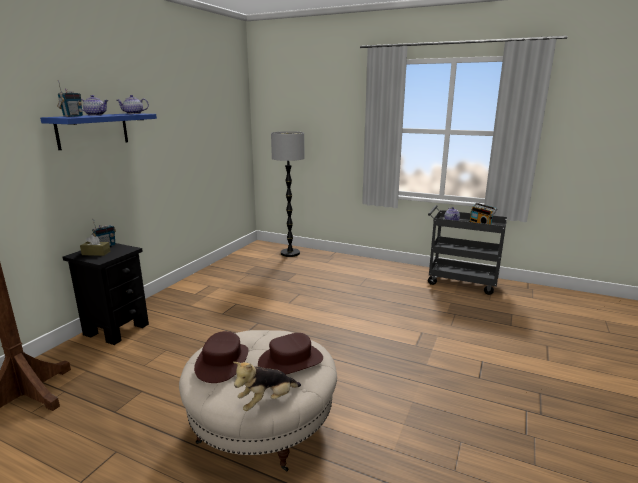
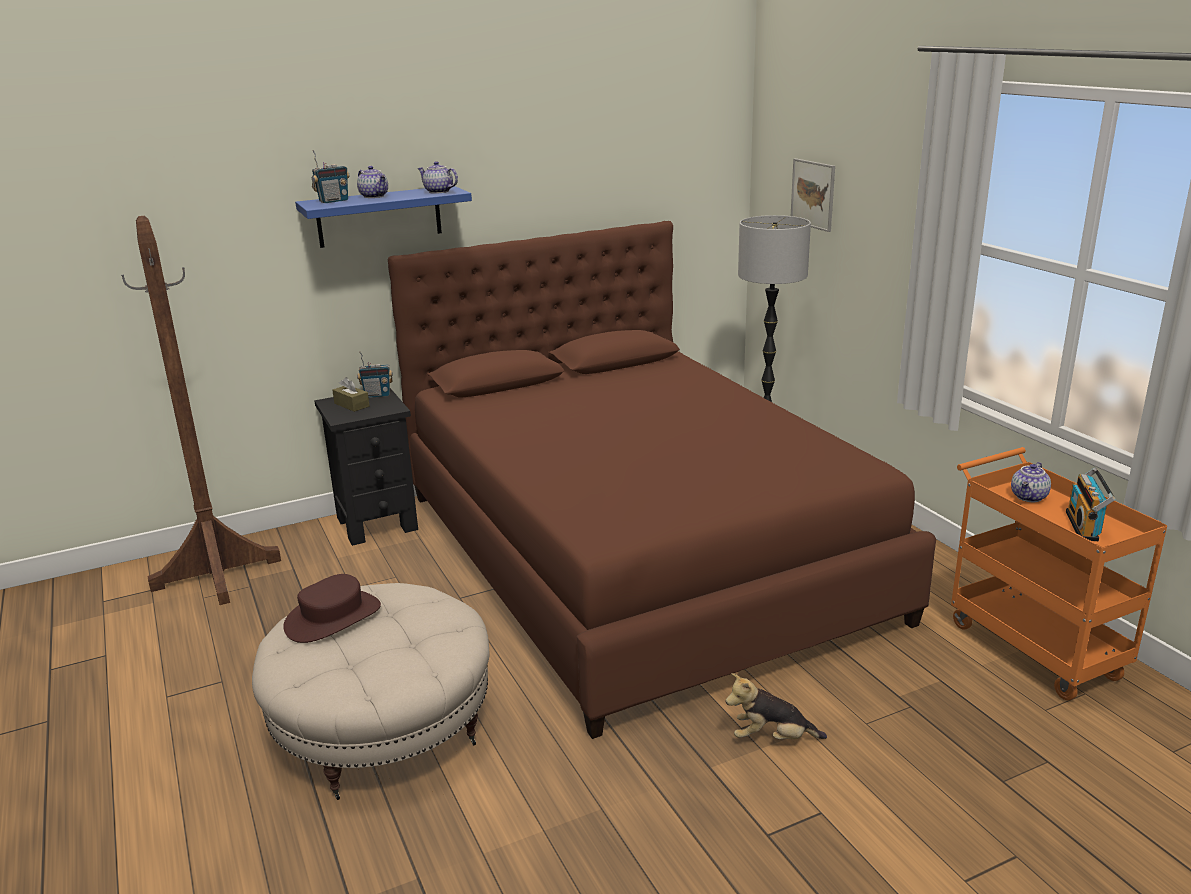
camera: 40 degrees right, 5 degrees up
(267, 401) = (310, 690): plush toy -> plush toy (772, 738)
(281, 298) = (636, 553): none -> brown bed
(290, 361) = (400, 653): brown hat -> none
(295, 121) = (813, 194): none -> picture
(459, 284) = (1030, 650): grey cart -> orange cart

